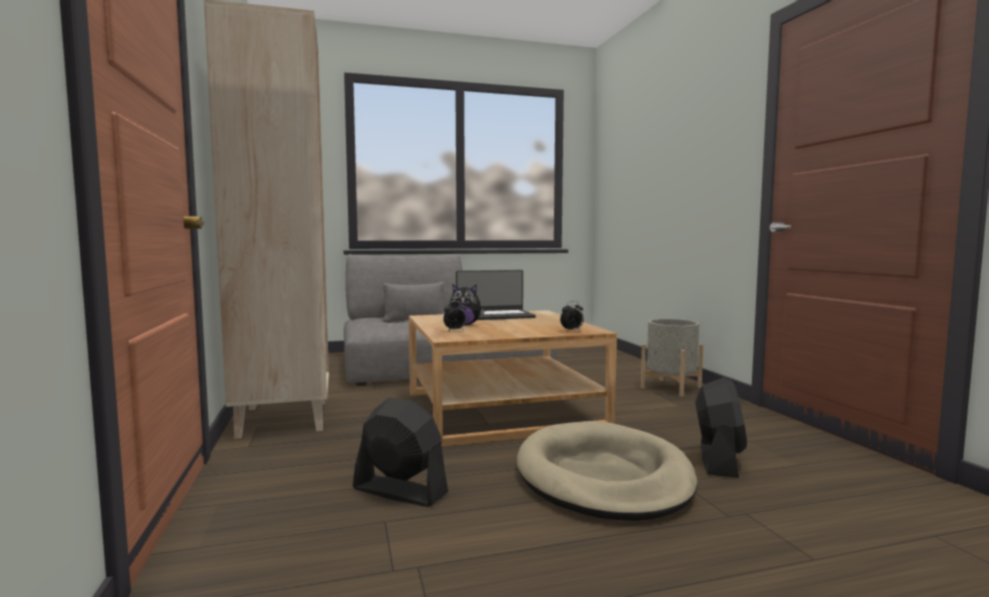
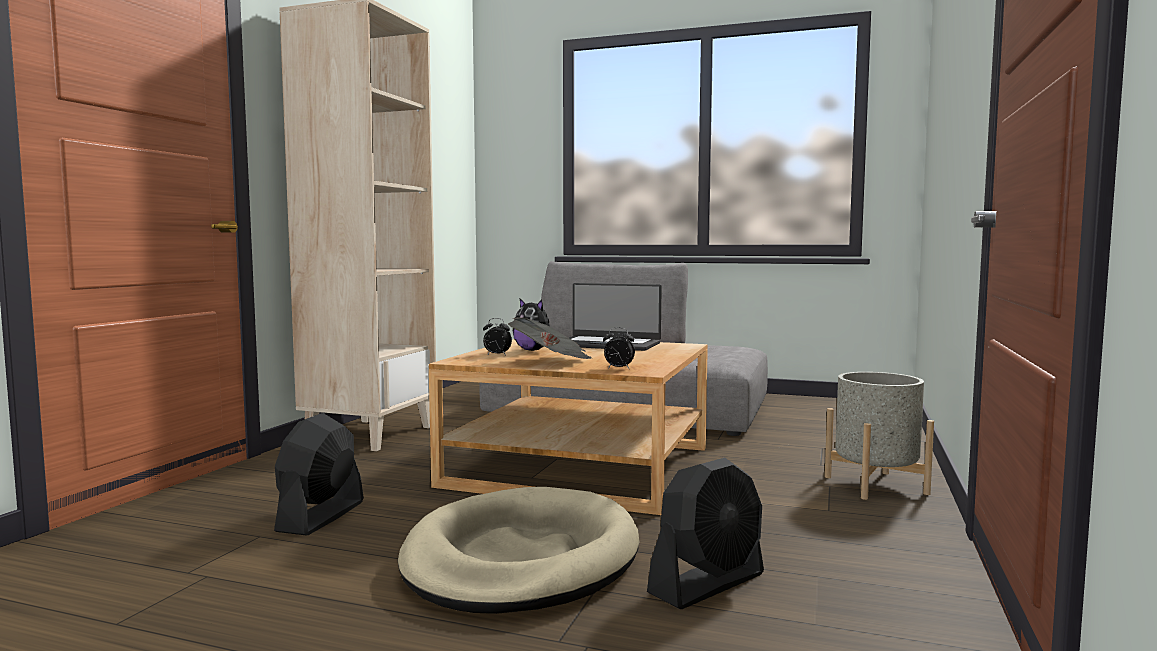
camera: 35 degrees right, 0 degrees up
(399, 491) = (321, 516): black fan -> black fan turned 135 degrees counterclockwise
(514, 331) = (552, 362): none -> newspaper

